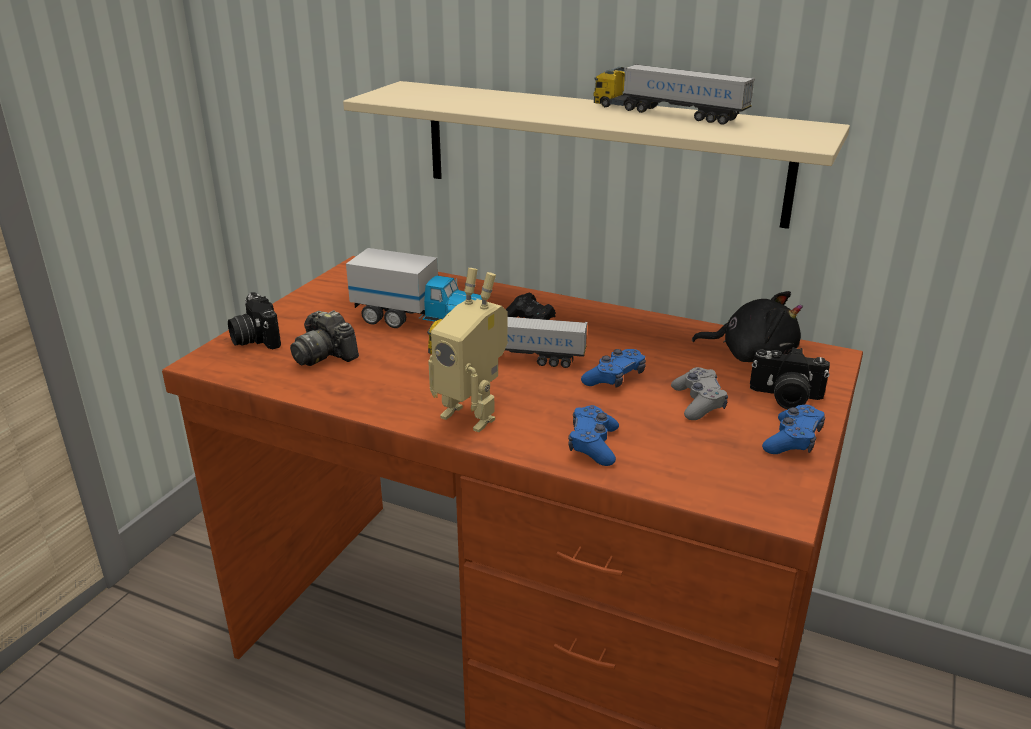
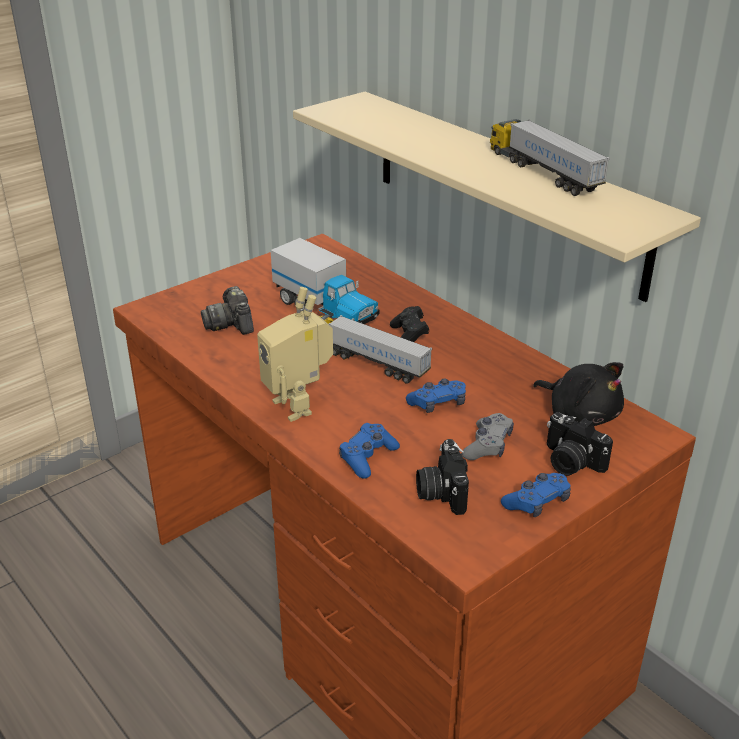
camera: 25 degrees right, 5 degrees up
(254, 339) = (192, 297): camera -> camera (441, 492)

